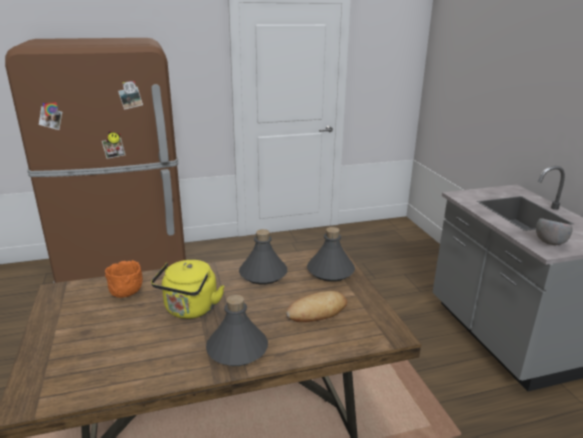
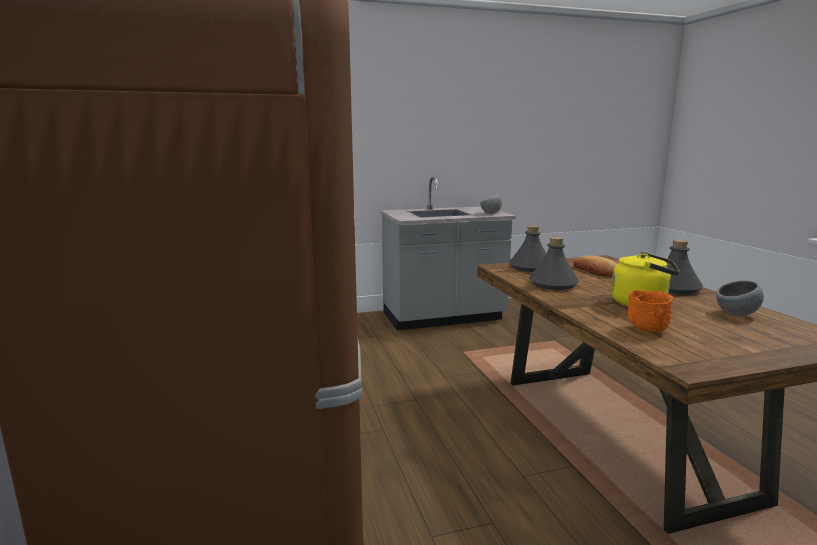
camera: 90 degrees left, 10 degrees down
(135, 360) = (737, 314): none -> grey bowl

